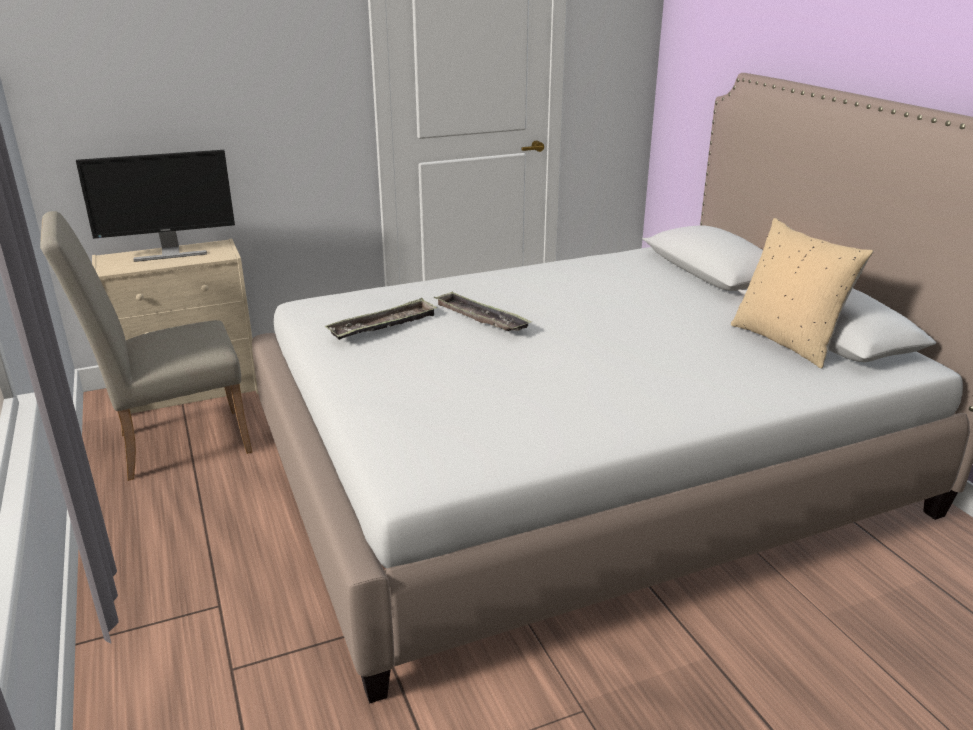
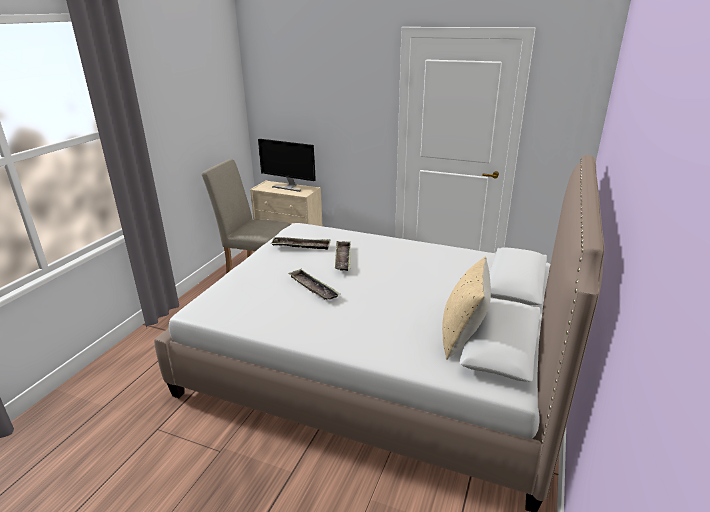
camera: 45 degrees right, 0 degrees up
(520, 368) = (313, 288): none -> tray

